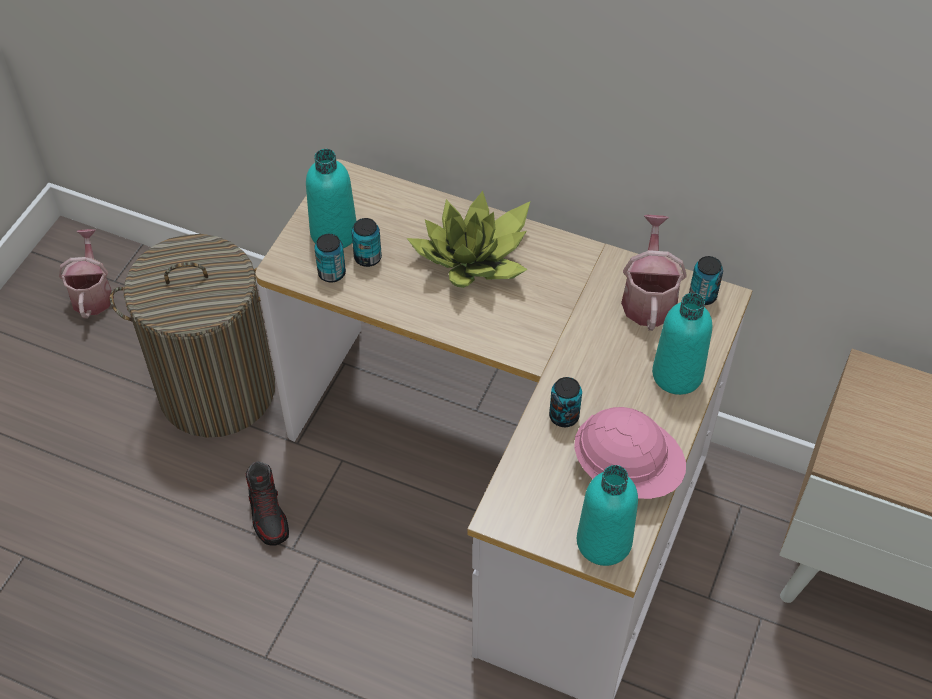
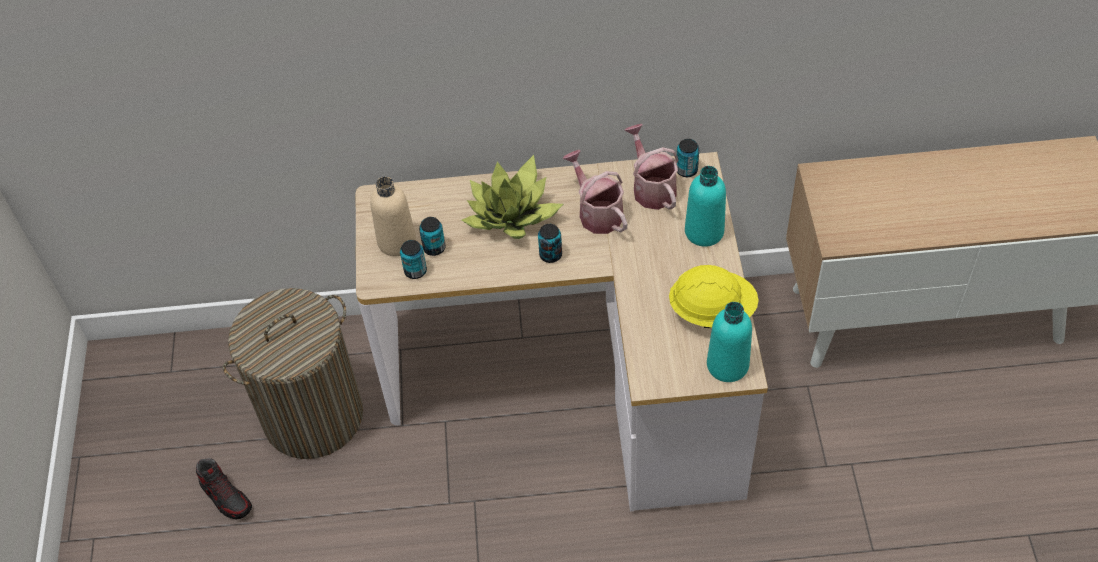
camera: 25 degrees left, 0 degrees up
(92, 293) = (158, 389): watering can -> watering can (597, 212)
(268, 513) = (414, 486): shoe -> shoe (226, 496)
(334, 233) = (397, 241): turquoise bottle -> beige bottle
(564, 416) = (647, 295): can -> can (550, 255)
(627, 470) = (712, 311): pink hard hat -> yellow hard hat

